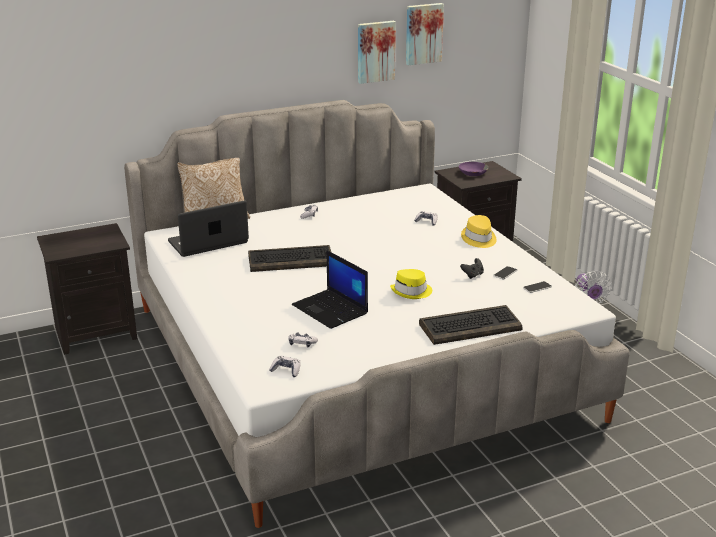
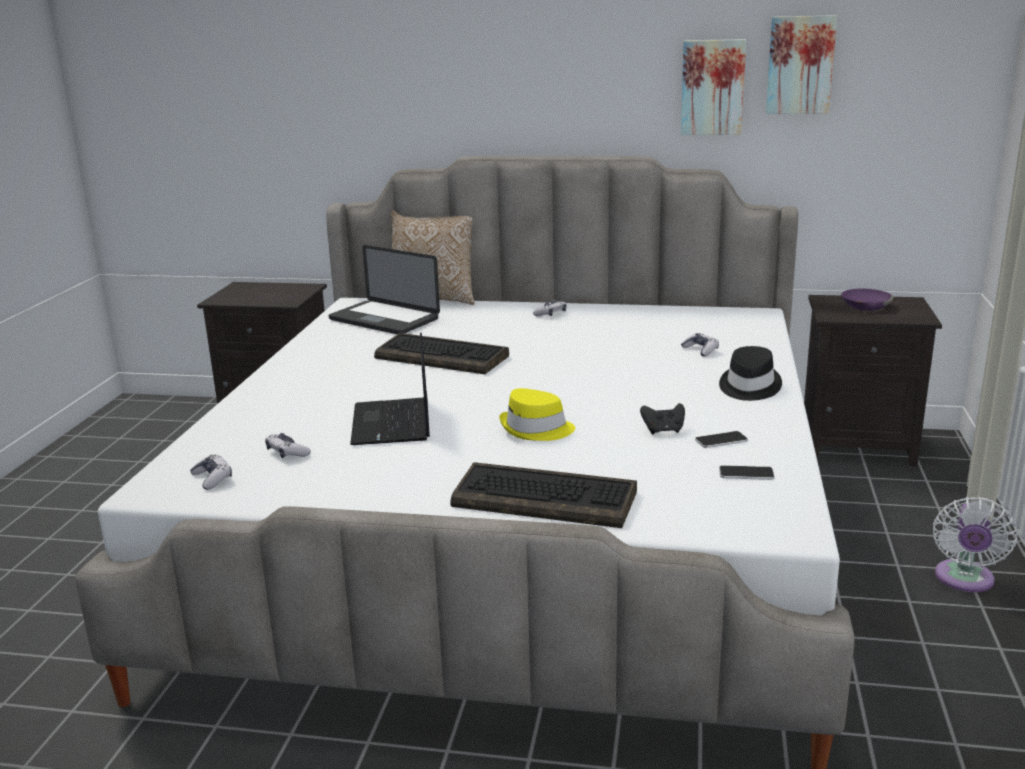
camera: 35 degrees right, 5 degrees down
(208, 242) = (384, 319): laptop -> laptop turned 150 degrees counterclockwise
(478, 239) = (748, 387): yellow hat -> black hat

